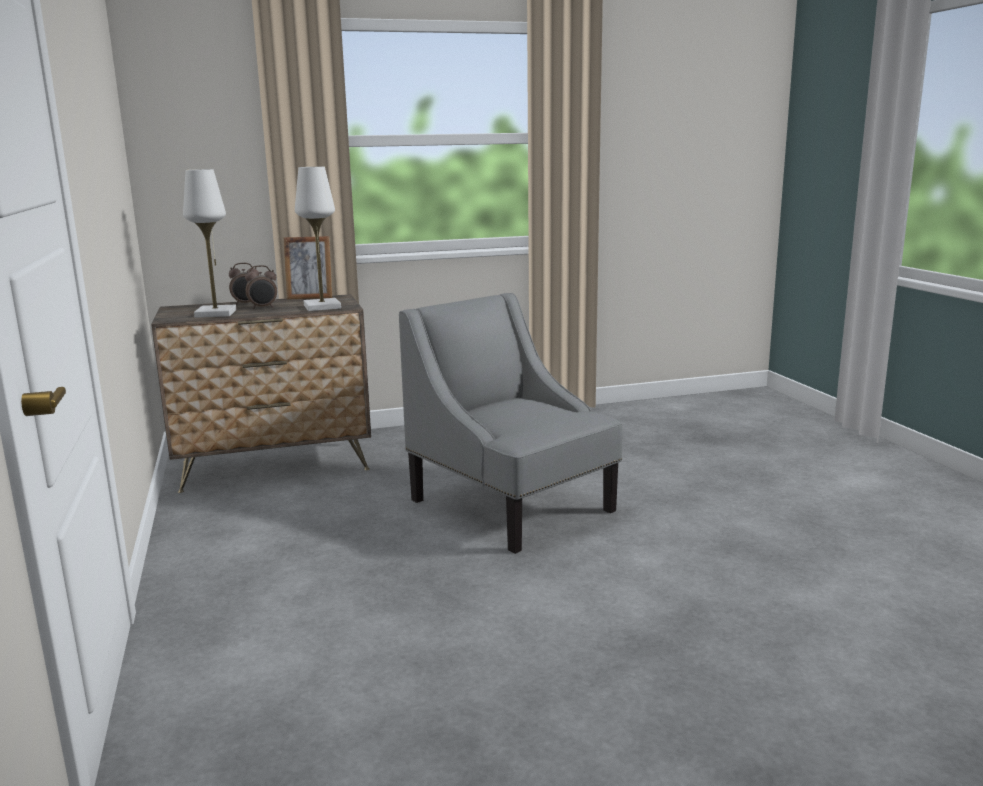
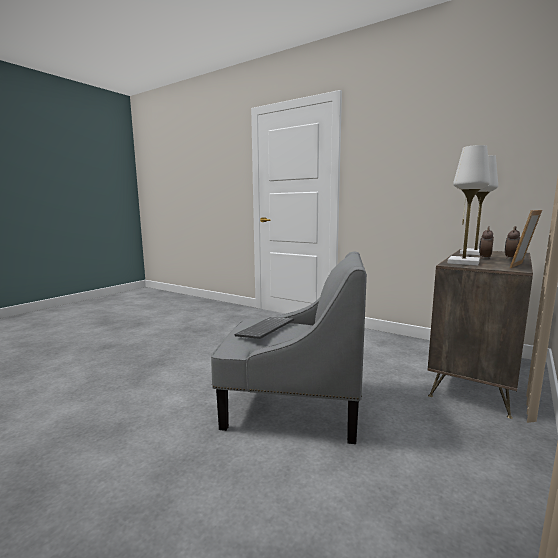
camera: 140 degrees right, 5 degrees down
(536, 412) = (266, 329): none -> keyboard

